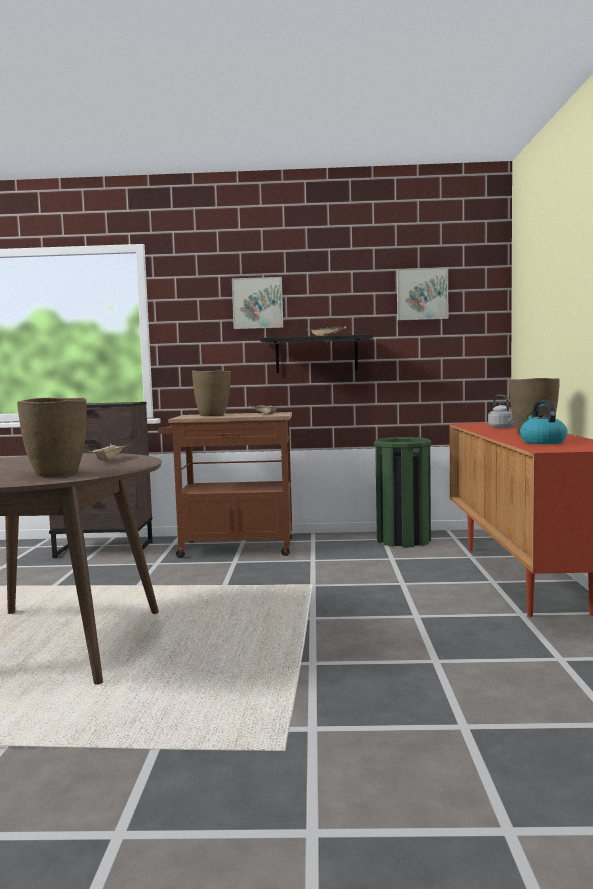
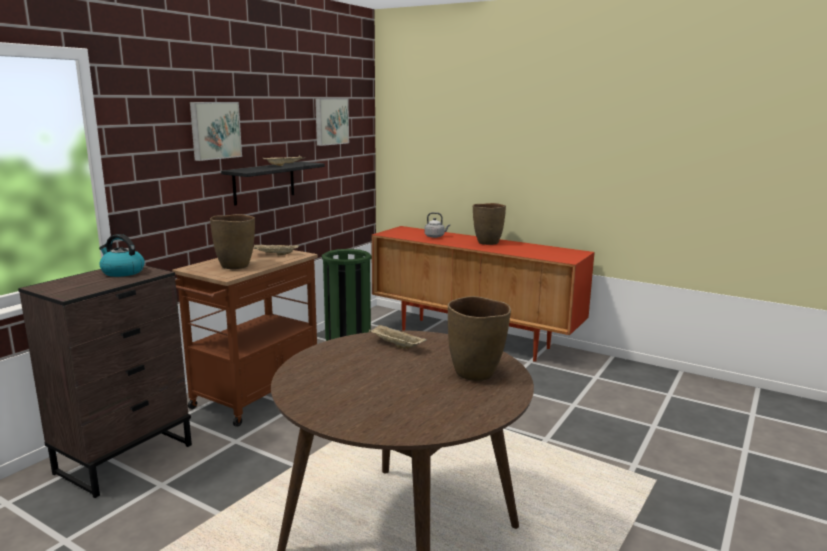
camera: 60 degrees left, 10 degrees up
(542, 442) = (530, 251): kettle -> kettle (122, 272)

